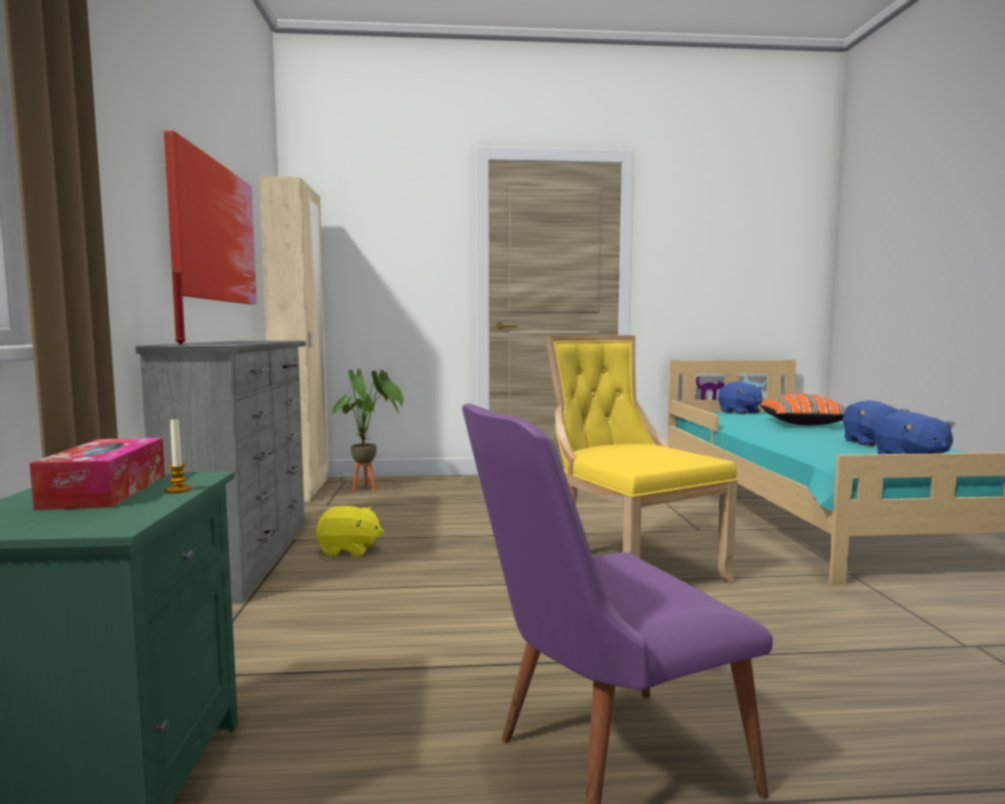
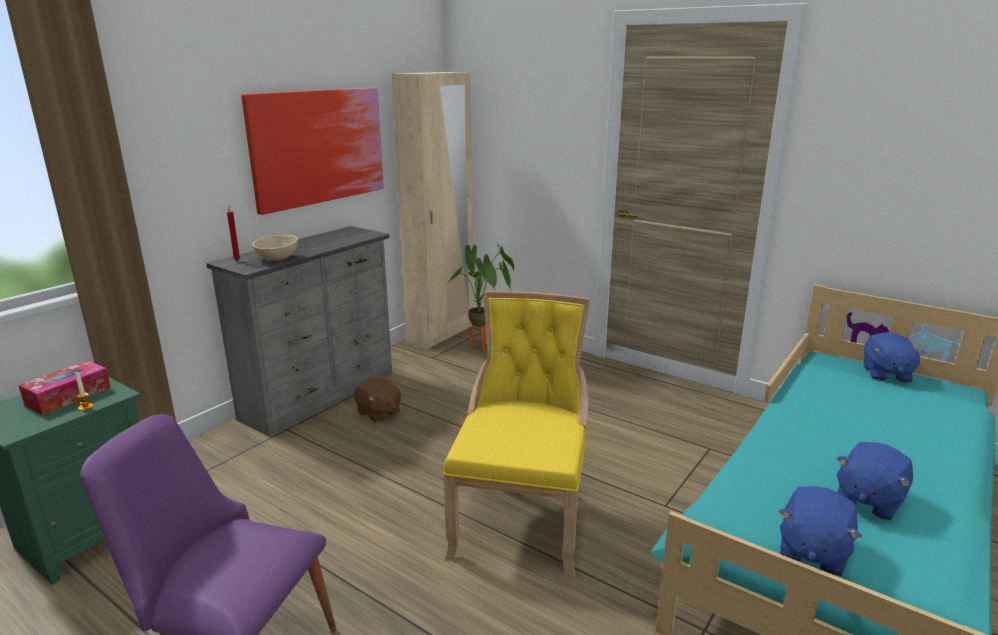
camera: 40 degrees right, 15 degrees up
(233, 343) = (277, 258): none -> beige bowl
(349, 550) = (378, 413): yellow plush toy -> brown plush toy
(804, 424) = (892, 430): orange pillow -> none

